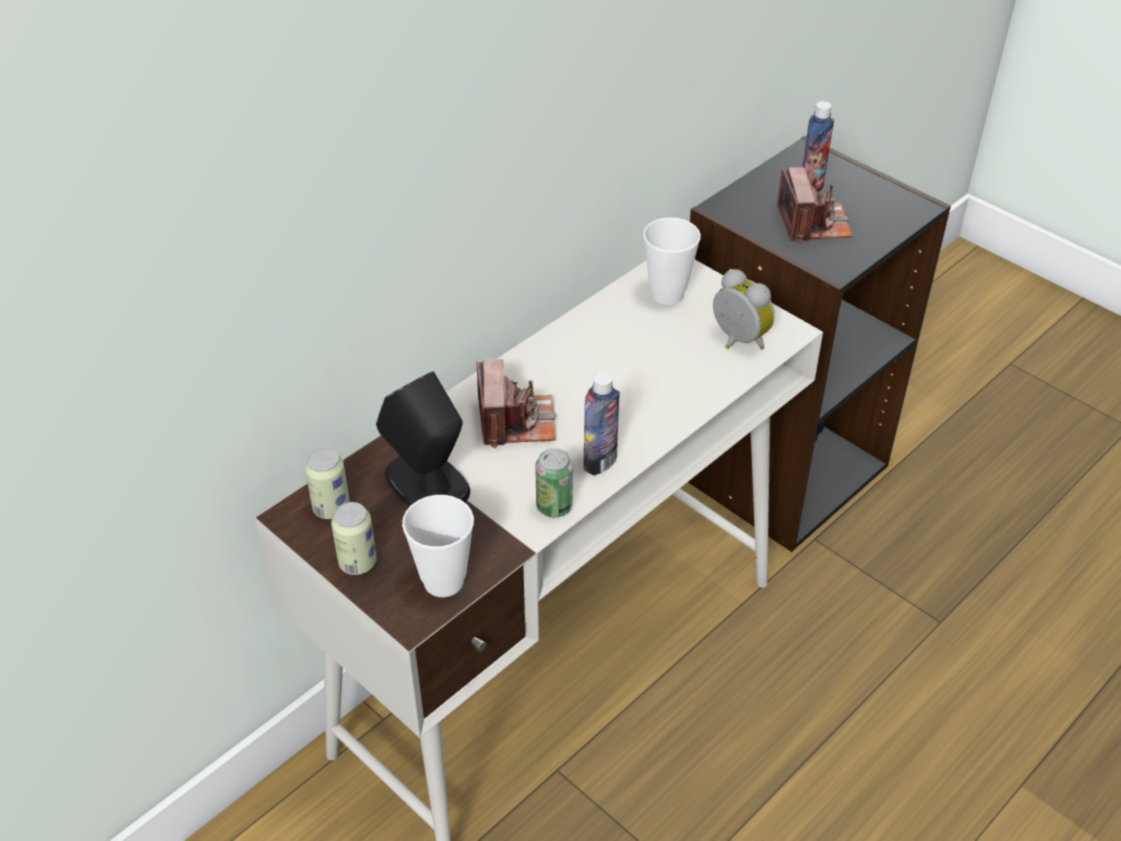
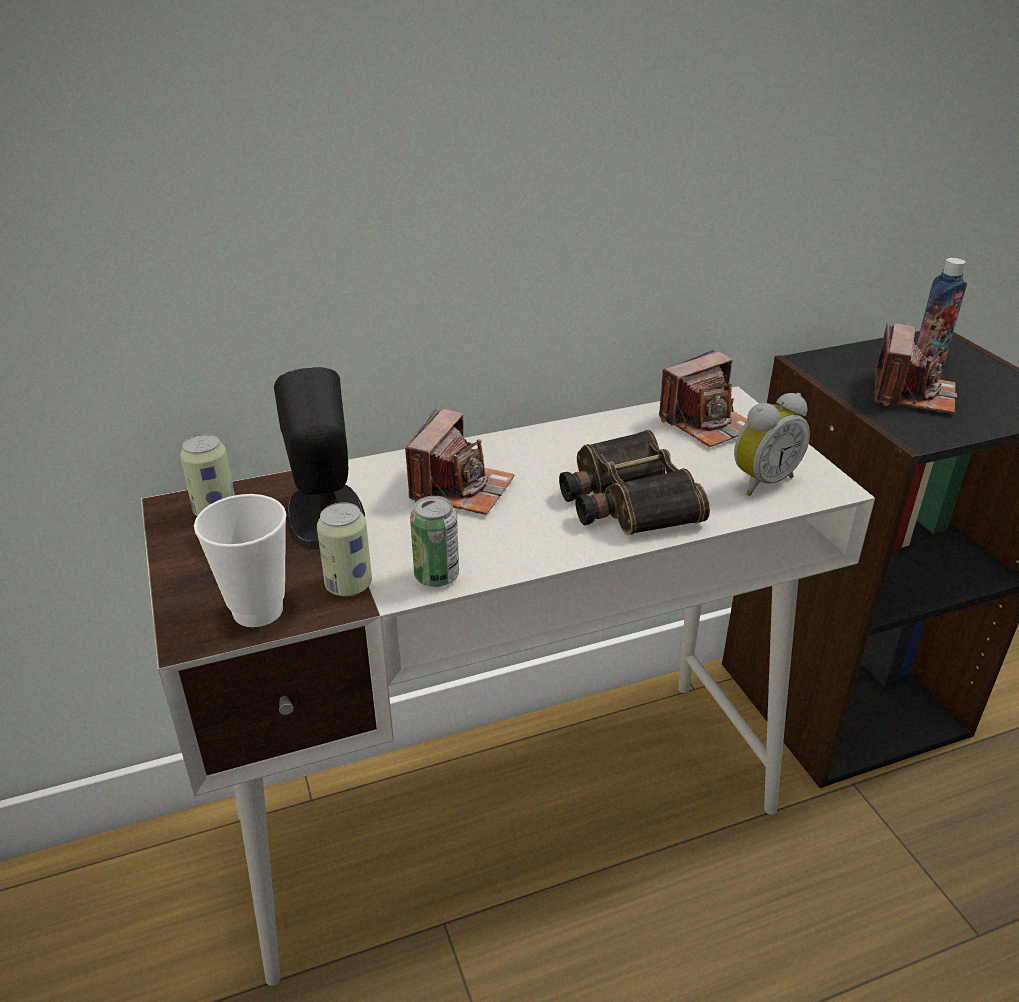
camera: 25 degrees right, 10 degrees down
(357, 562) = (192, 565): can -> can (349, 585)
(600, 461) = (522, 548): bottle -> none
(648, 390) = (625, 499): none -> binoculars
(667, 294) = (707, 423): cup -> camera
(737, 341) = (761, 481): alarm clock -> alarm clock turned 75 degrees clockwise

